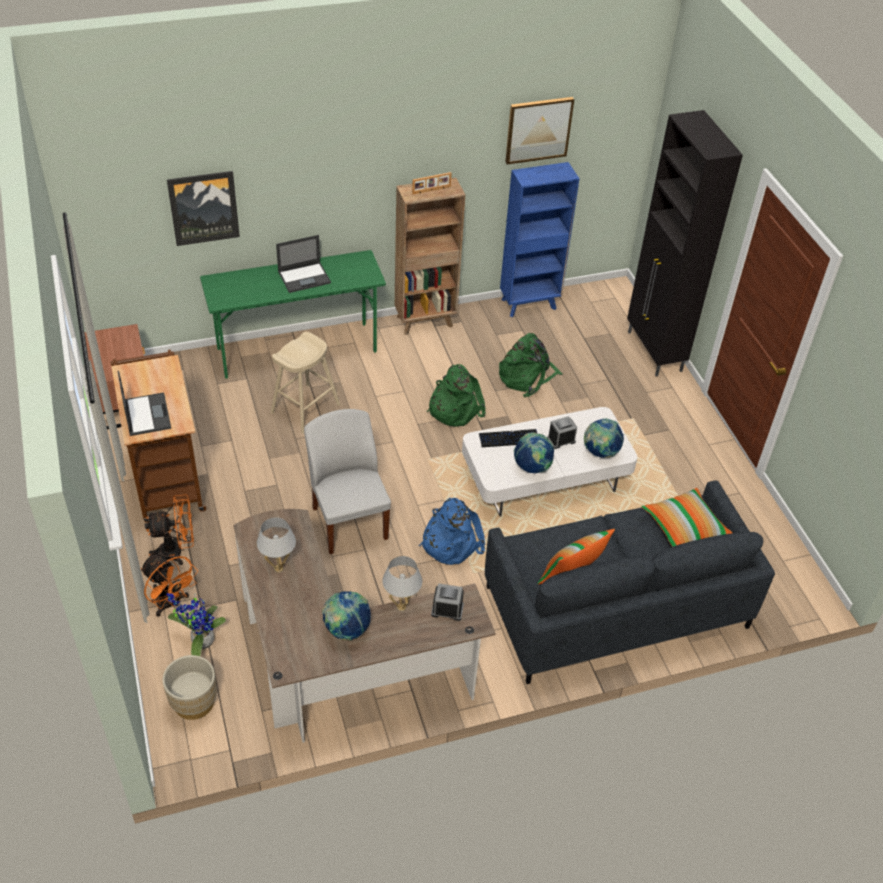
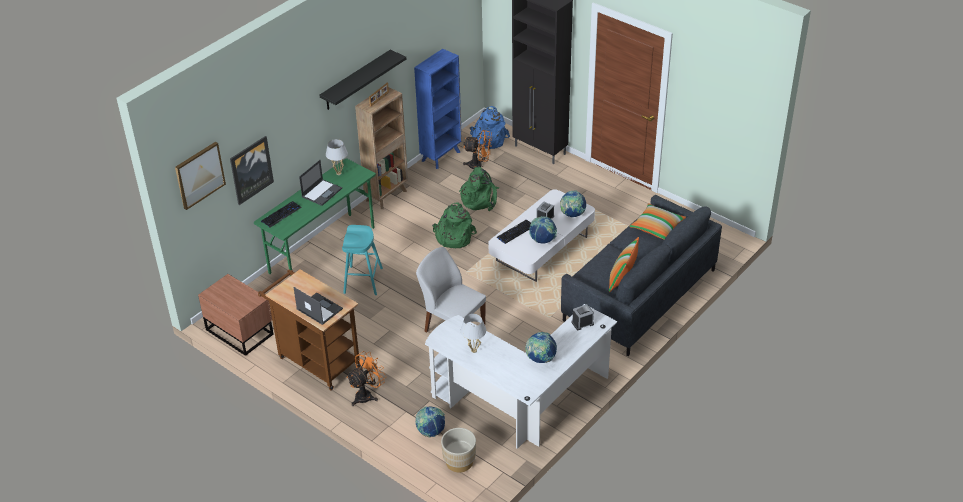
camera: 30 degrees left, 5 degrees down
(171, 604) = (393, 423): orange fan -> orange fan (479, 166)
(200, 641) = (430, 432): potted plant -> globe
(236, 282) = (281, 215): none -> keyboard
(305, 408) = (363, 280): beige stool -> turquoise stool
(336, 666) = (520, 402): brown desk -> white desk
(401, 607) = (558, 334): white table lamp -> white table lamp (339, 173)
(406, 152) = (356, 80): none -> black shelf
(450, 541) = (521, 308): blue backpack -> blue backpack (488, 139)
(538, 129) = (423, 34): picture -> picture (199, 175)

